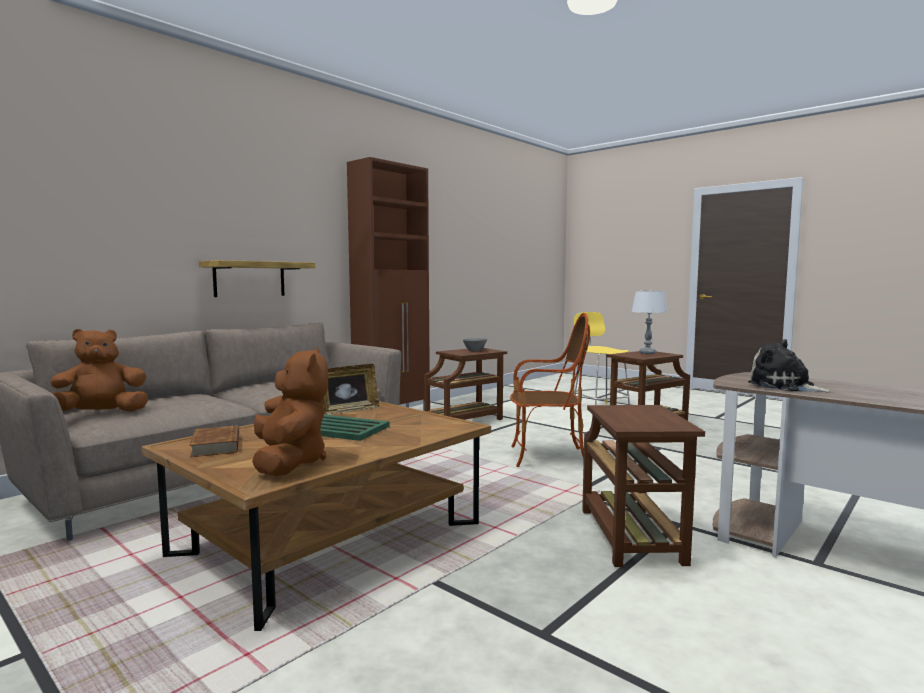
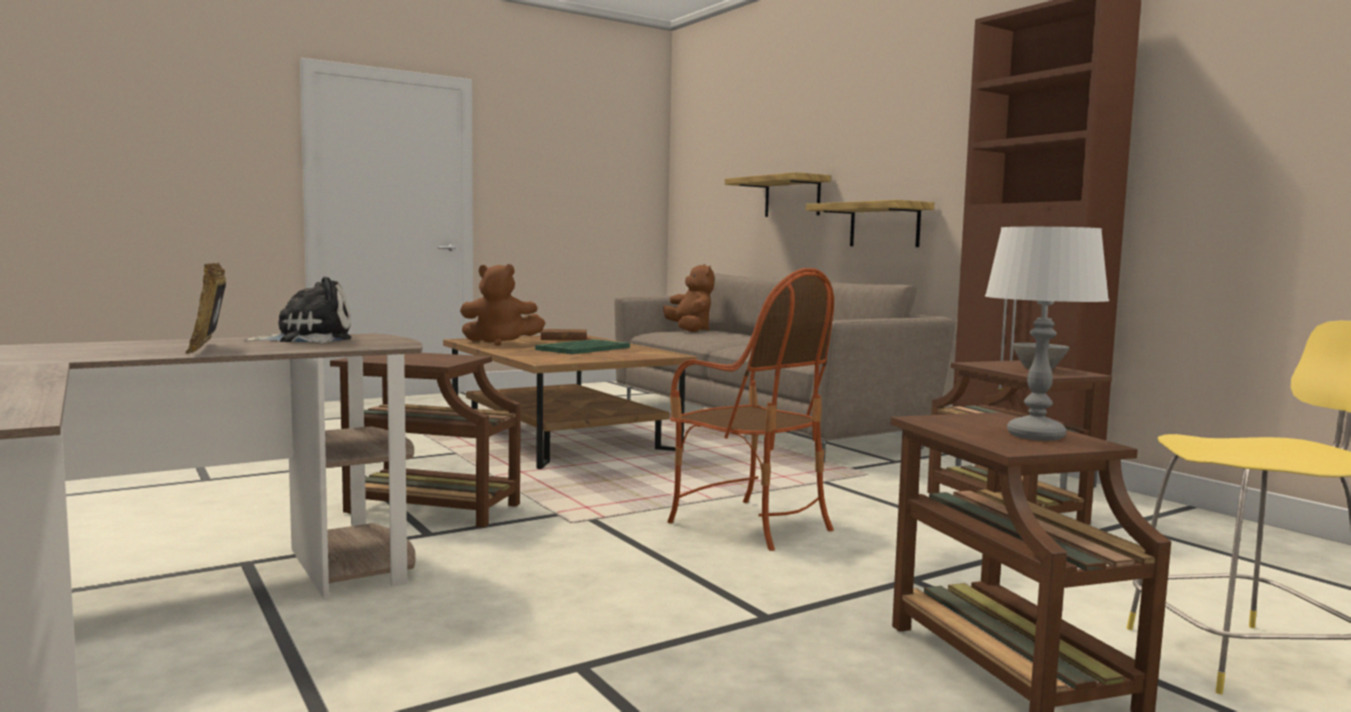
camera: 105 degrees right, 0 degrees up
(120, 247) = (792, 197): none -> shelf
(349, 411) = (648, 352): picture frame -> picture frame (209, 348)
(547, 456) = (750, 525): armchair -> armchair turned 60 degrees counterclockwise

